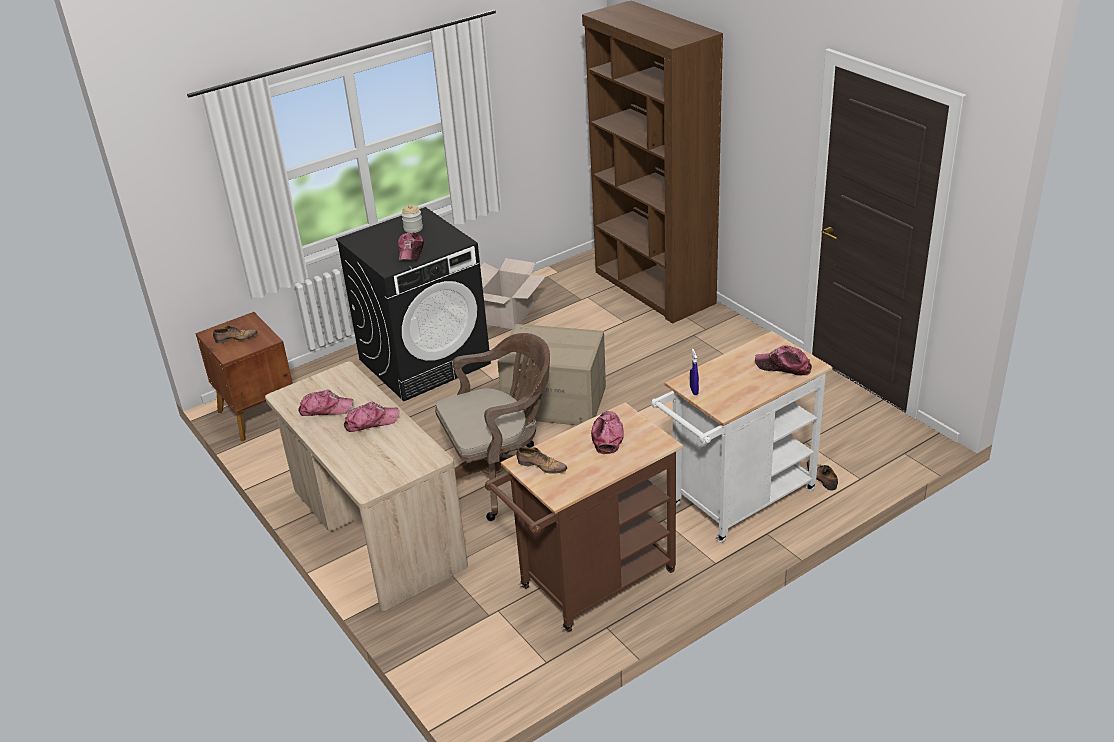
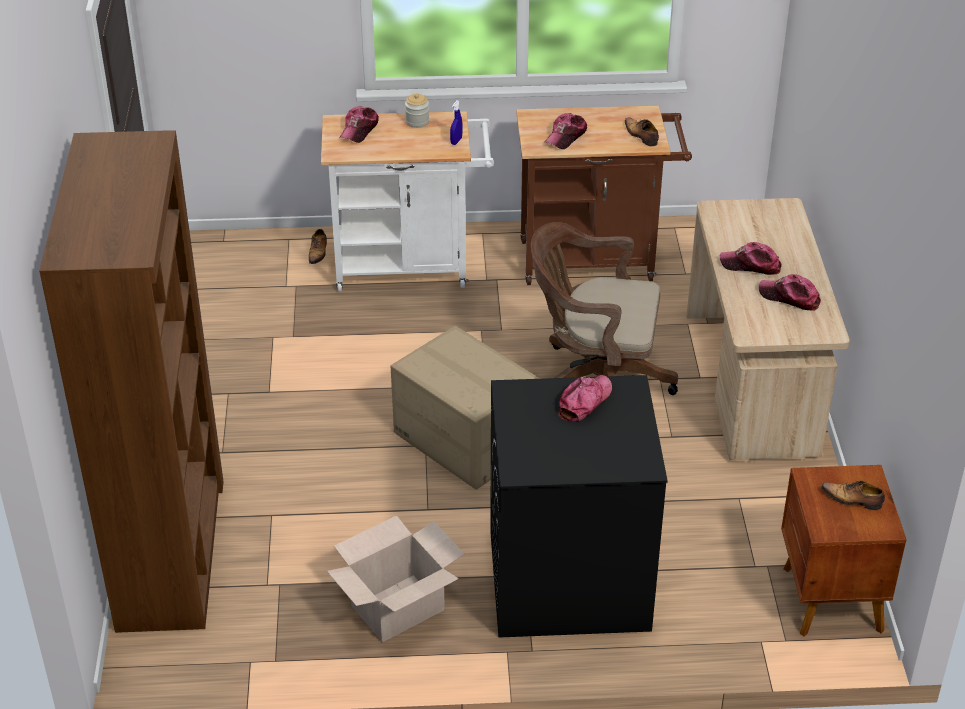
camera: 150 degrees left, 5 degrees up
(413, 228) = (550, 446): jar -> jar (417, 122)
(783, 366) = (359, 130): cap -> cap turned 60 degrees clockwise

